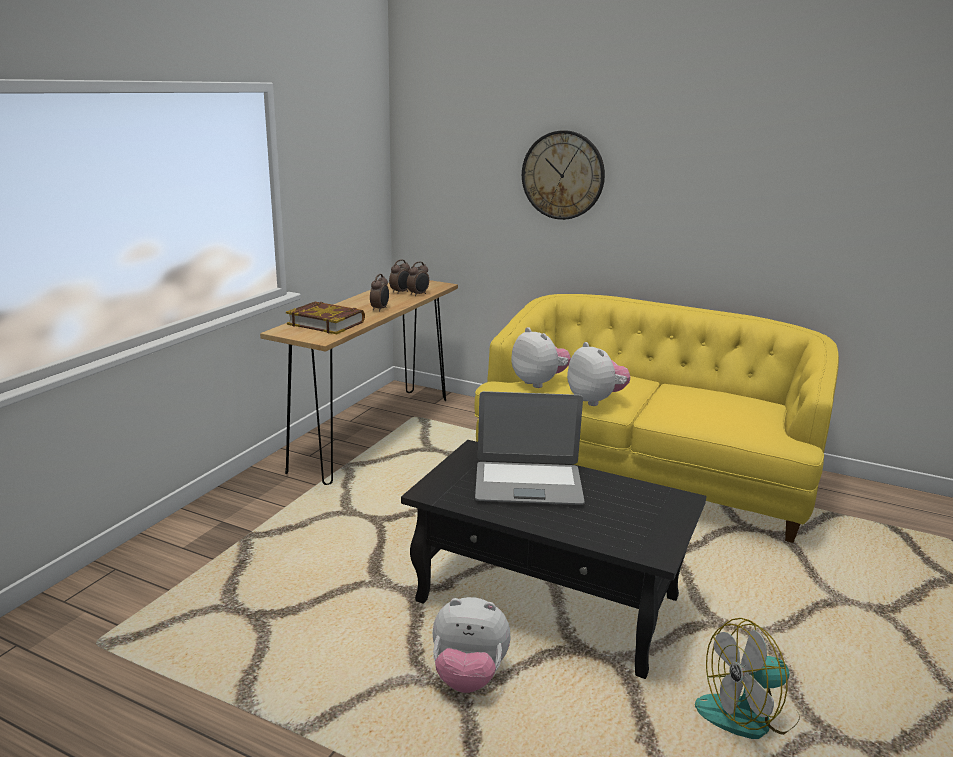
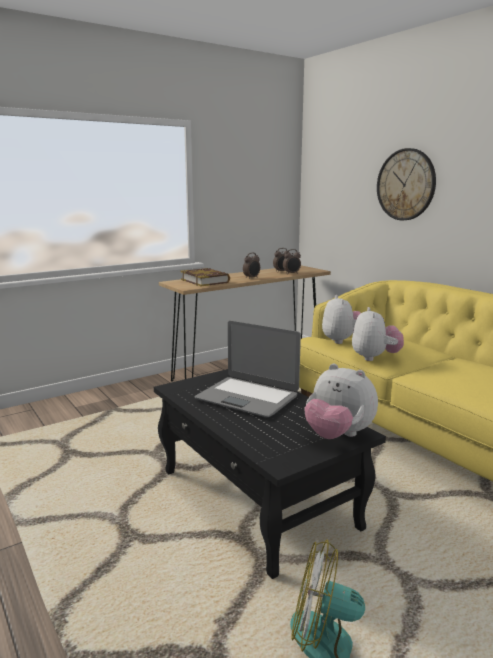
camera: 30 degrees right, 5 degrees down
(468, 676) = (148, 528): plush toy -> plush toy (338, 435)

